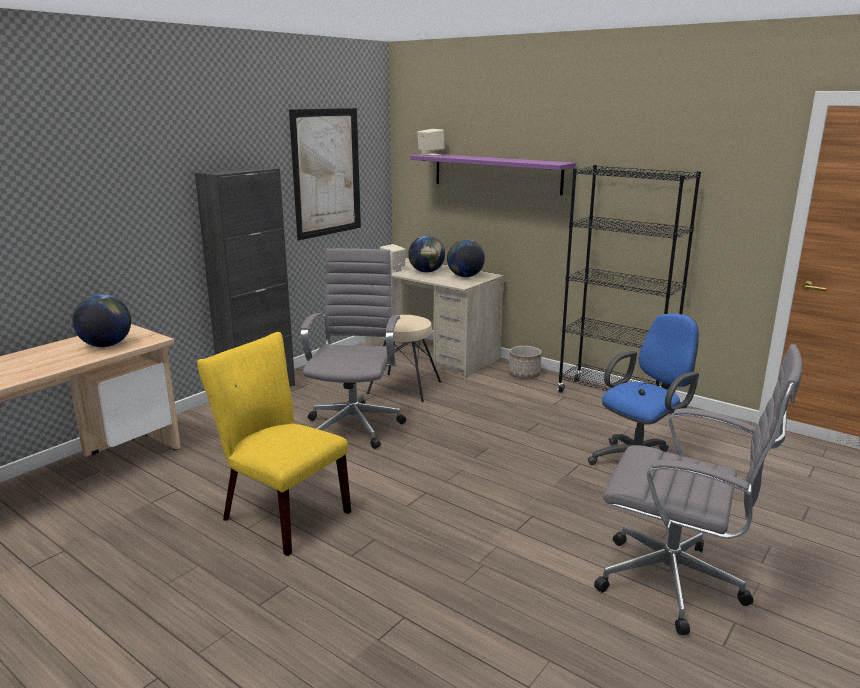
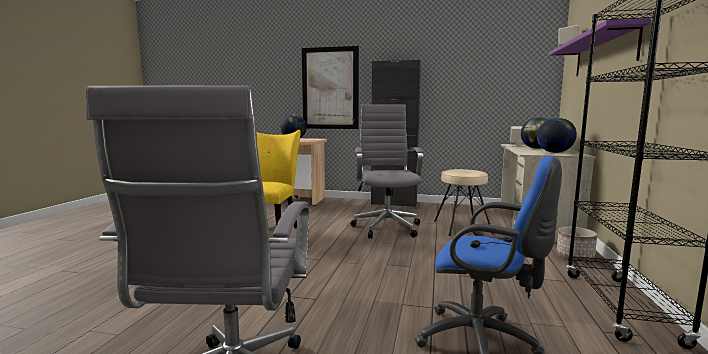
camera: 65 degrees right, 10 degrees down
(327, 172) = (485, 70): picture -> picture (330, 88)
(355, 425) = (386, 227): grey office chair -> grey office chair turned 75 degrees counterclockwise

